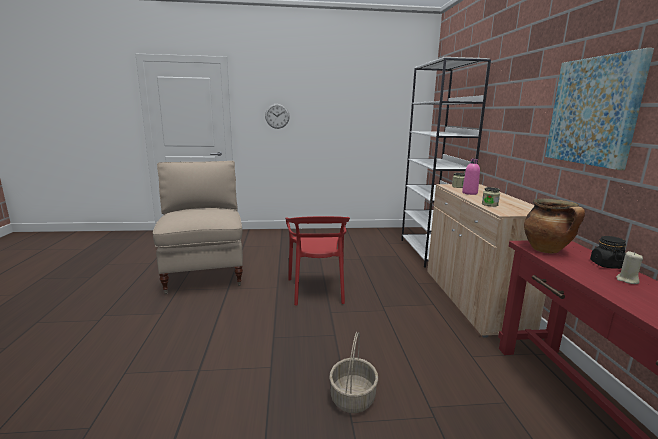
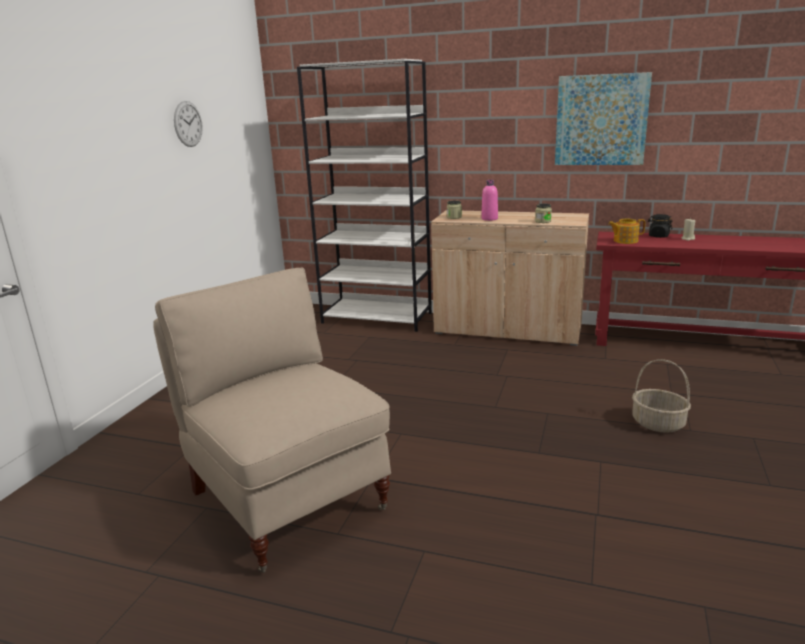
camera: 65 degrees left, 5 degrees up
(205, 273) = (286, 499): beige chair -> beige chair turned 45 degrees clockwise
(277, 116) = (96, 172): wall clock -> wall clock (188, 124)
(317, 290) = (431, 405): red chair -> none
(547, 250) = (625, 241): cooking pot -> teapot

